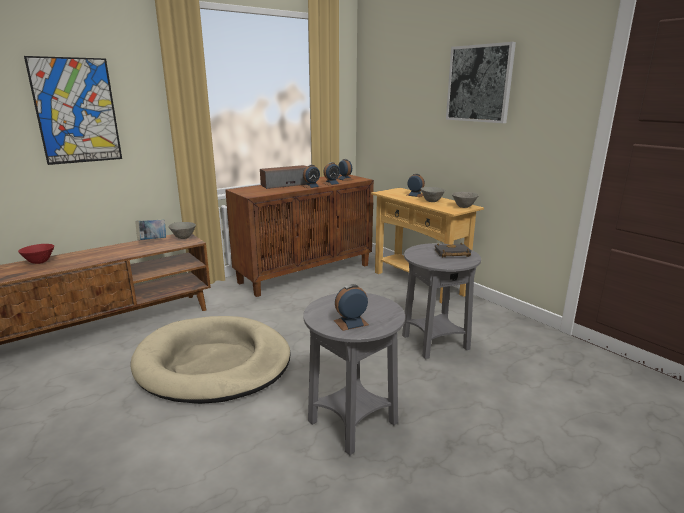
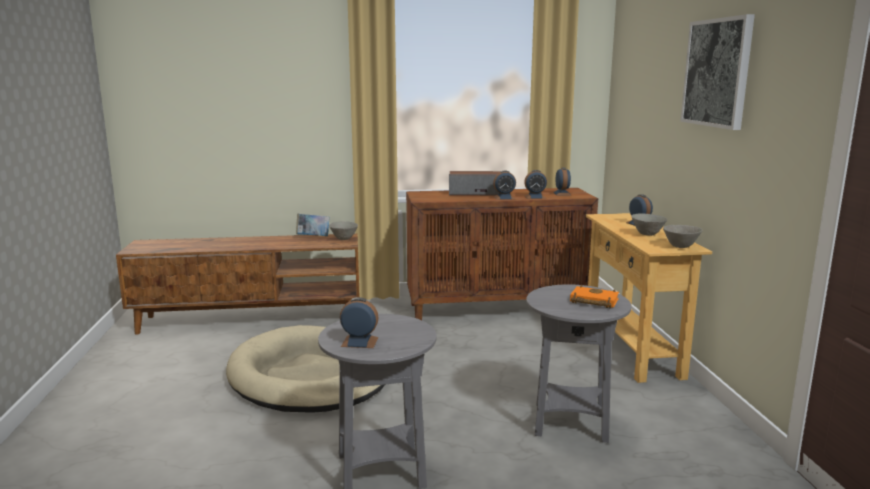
camera: 30 degrees right, 5 degrees down
(39, 262) = (203, 241): red bowl -> none
(76, 111) = (264, 98): picture -> none
(451, 254) = (592, 301): black book -> orange book

